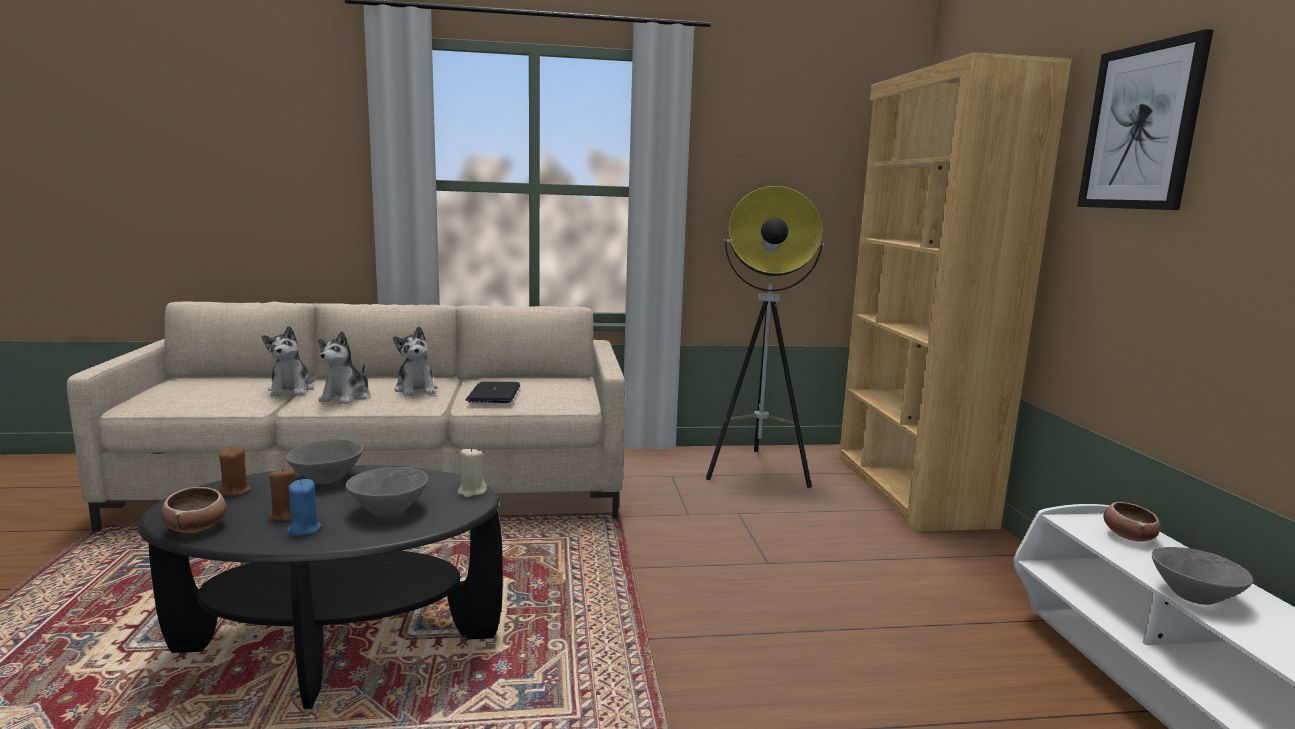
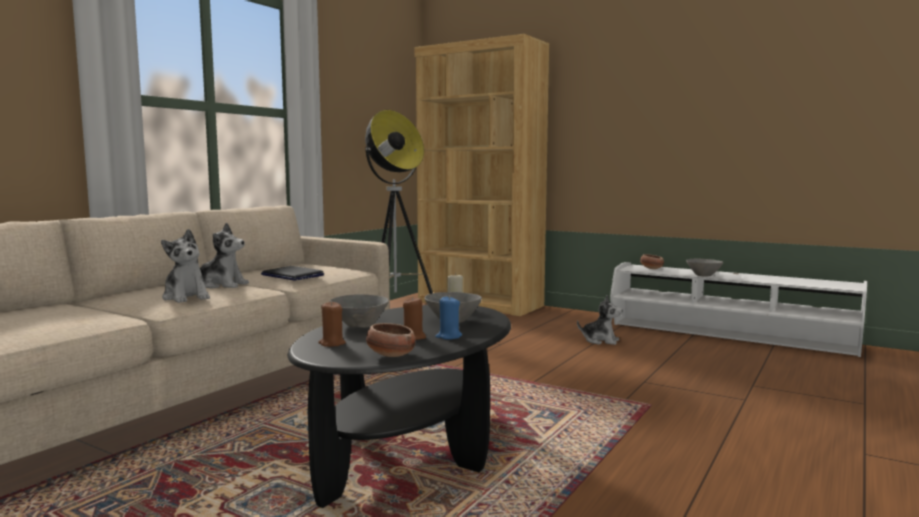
camera: 50 degrees left, 5 degrees down
(291, 390) = (102, 307): plush toy -> plush toy (600, 341)
(1141, 127) = (600, 79): picture -> none

